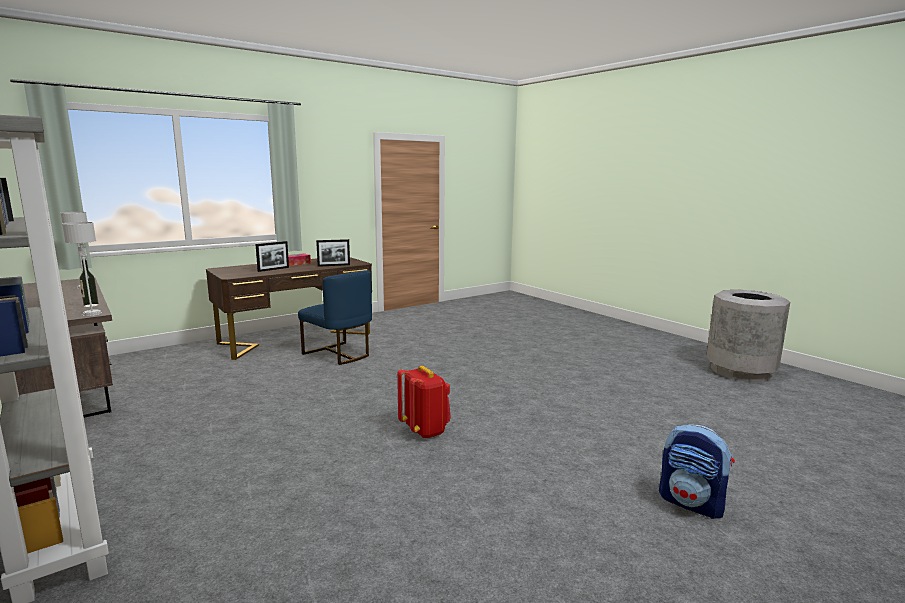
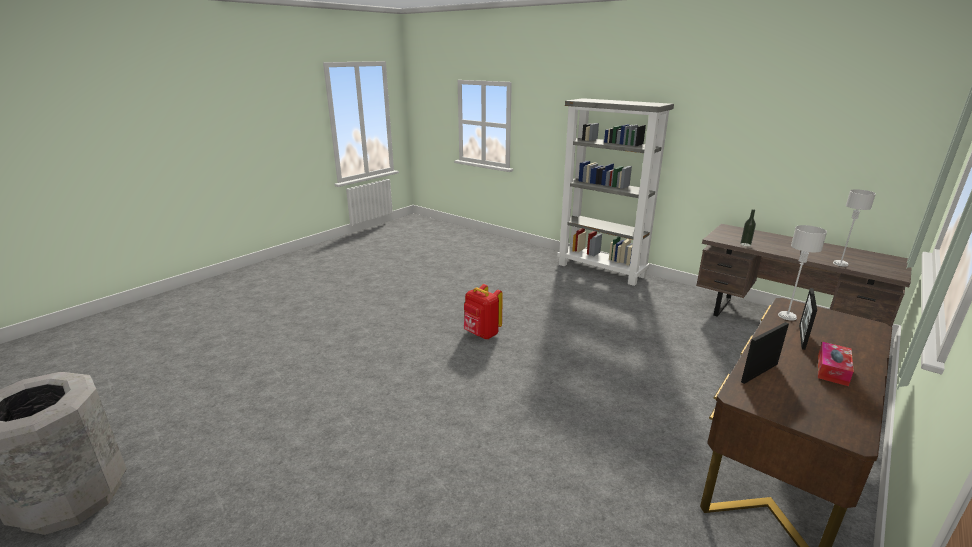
camera: 165 degrees right, 10 degrees up
(92, 313) = (715, 238): grey table lamp -> grey table lamp (787, 316)
(338, 354) = (664, 426): blue chair -> none
(692, 503) = (316, 314): backpack -> none

